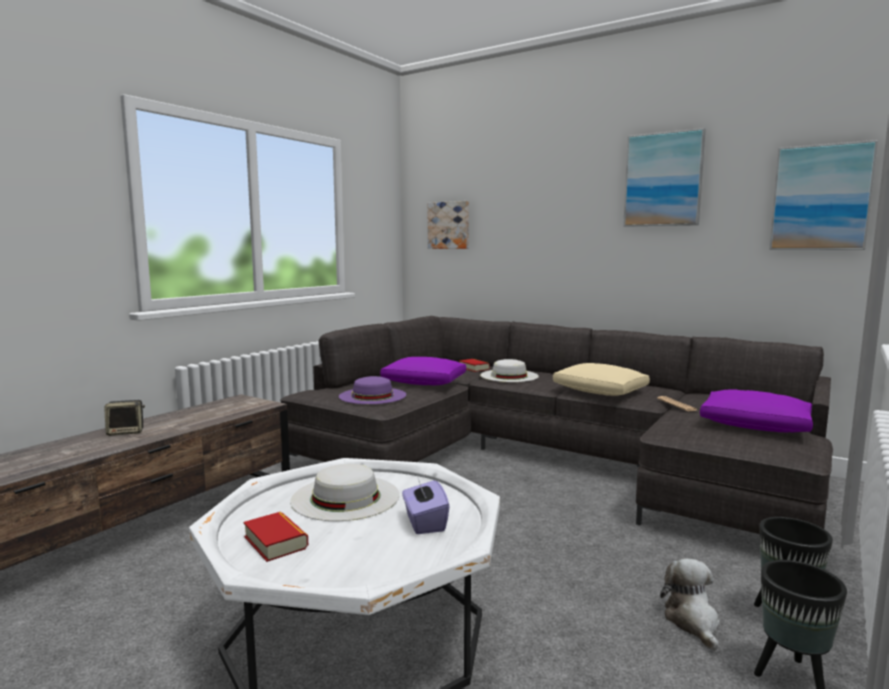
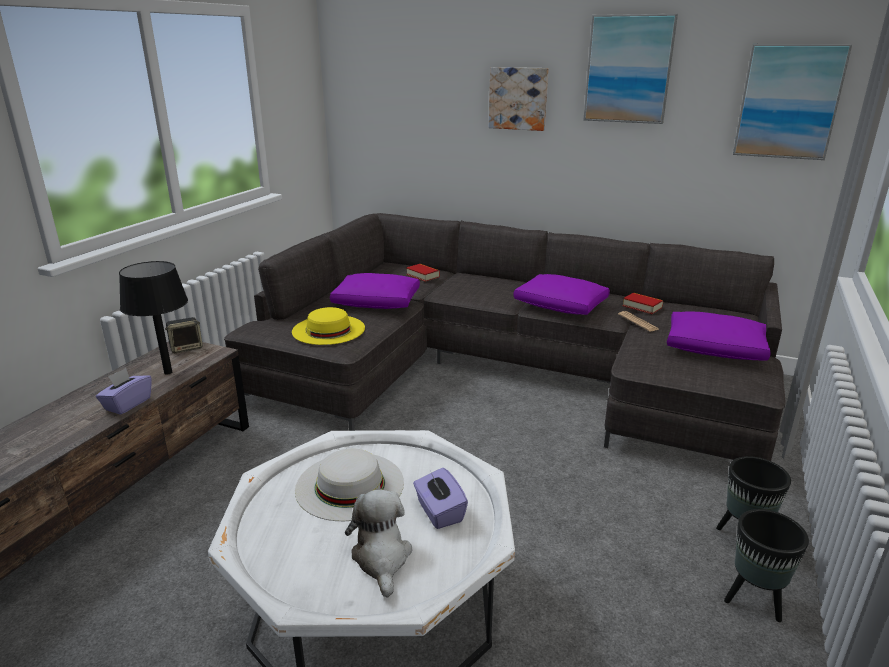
camera: 10 degrees left, 15 degrees up
(126, 432) = (71, 412): speaker -> speaker (187, 348)
(175, 430) = (127, 404): none -> purple tissue box
(220, 414) = (168, 372): none -> black table lamp
(275, 542) = (302, 556): book -> book (642, 307)
(372, 395) = (328, 329): purple hat -> yellow hat
(449, 225) = (382, 105): picture -> picture (518, 98)
(509, 375) = (463, 286): white hat -> none
(599, 391) = (559, 305): beige pillow -> purple pillow
(692, 621) = (668, 553): plush toy -> plush toy (381, 558)

